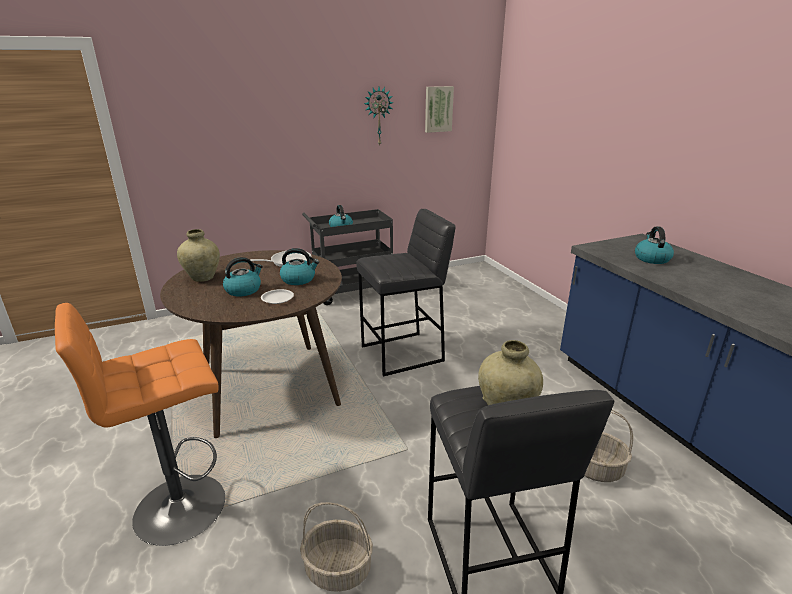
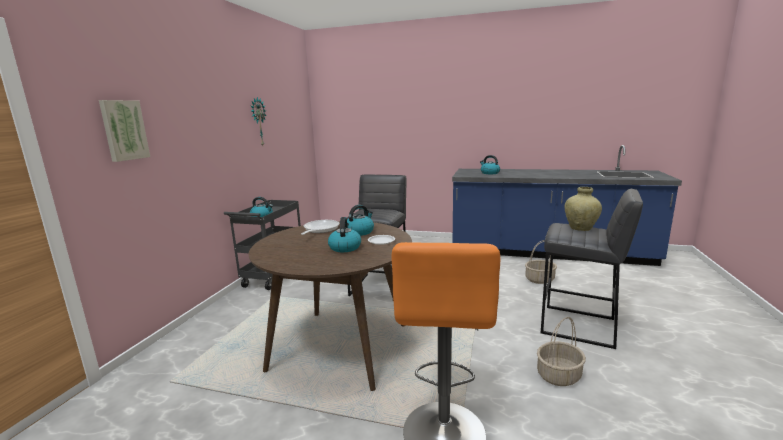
camera: 50 degrees left, 10 degrees down
(202, 278) = (288, 255): beige vase -> none
(438, 109) = (287, 116): picture -> picture (123, 130)

